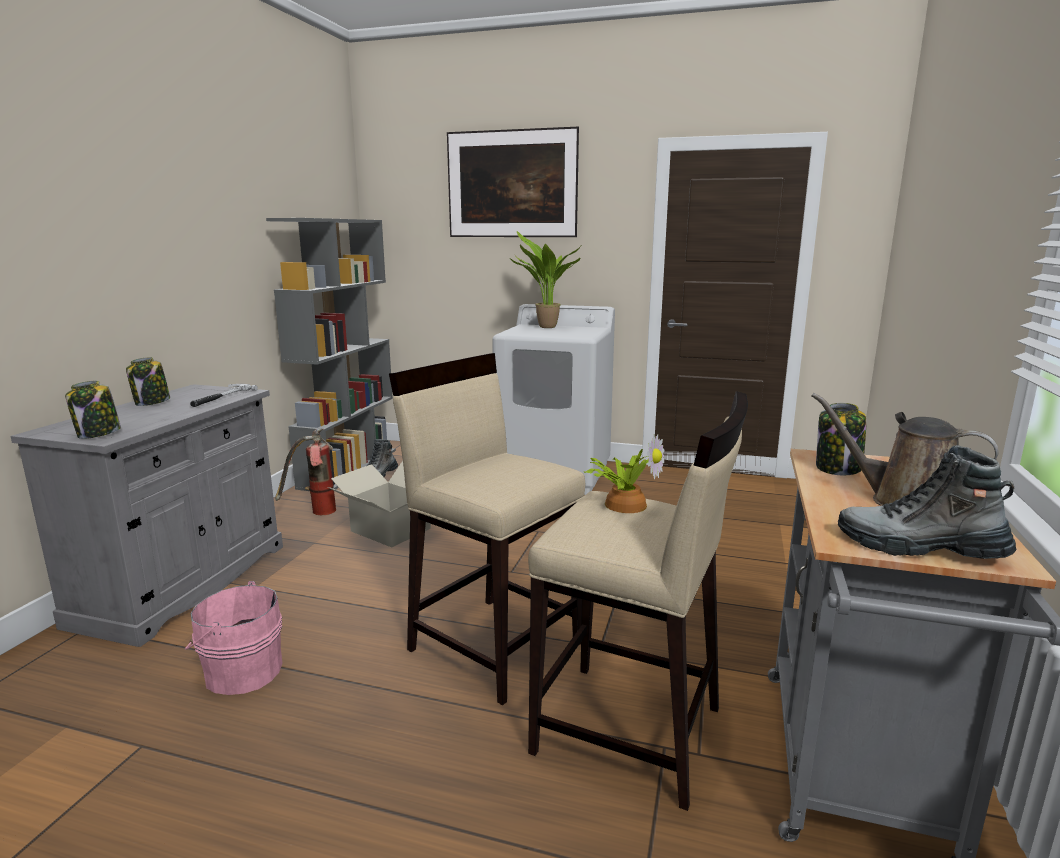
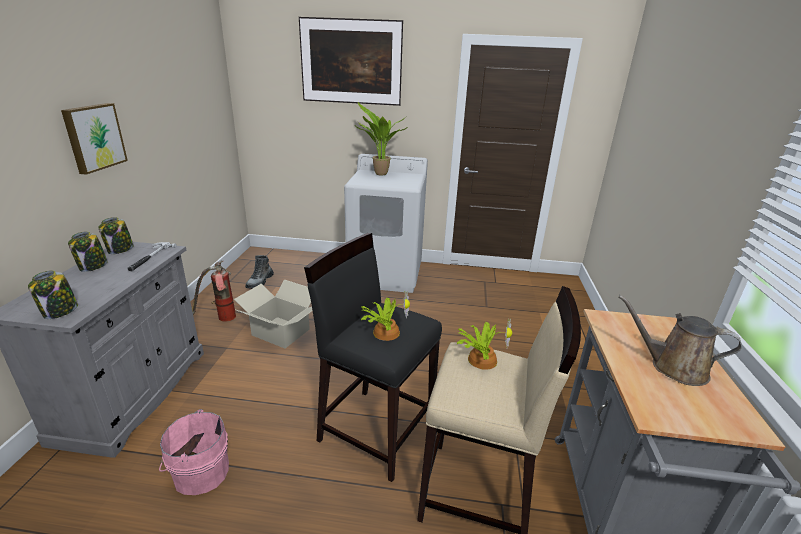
camera: 10 degrees left, 10 degrees up
(176, 254) = (93, 137): none -> picture
(349, 468) = (236, 275): grey bookcase -> none
(494, 645) = (375, 430): beige stool -> black stool
(498, 475) = (385, 332): none -> potted plant
(838, 468) = (621, 331): jar -> jar (120, 250)
(919, 547) = (698, 418): boot -> none

